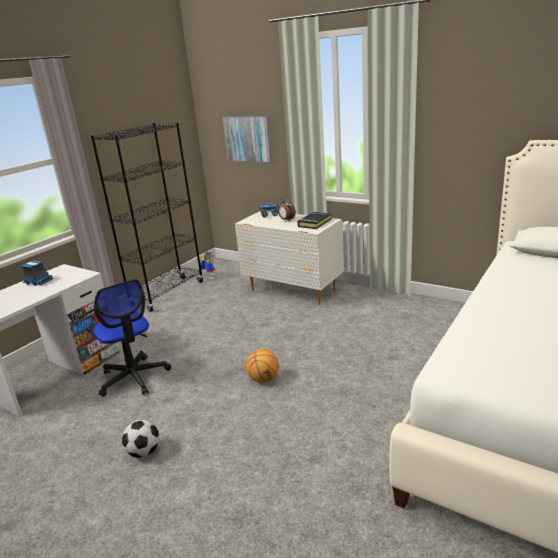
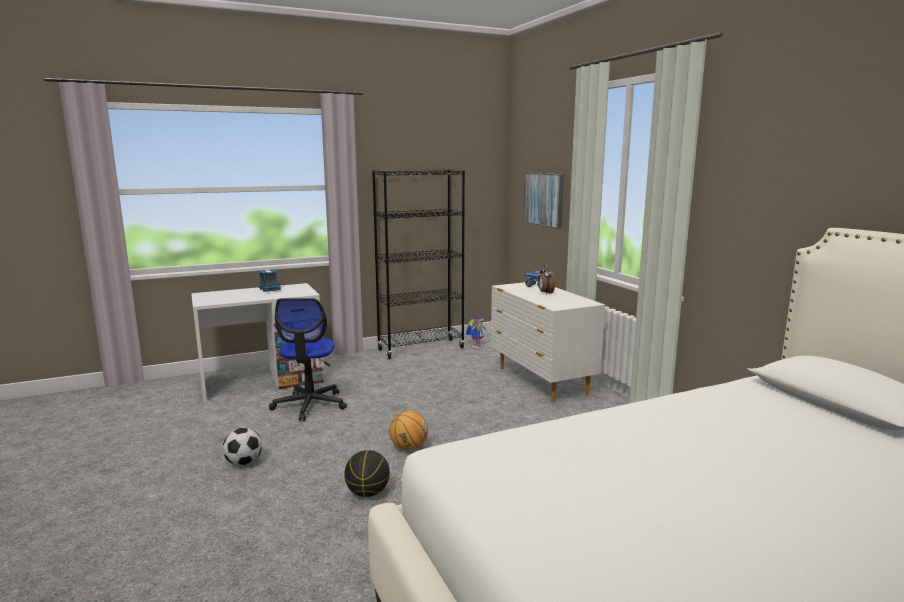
camera: 30 degrees right, 10 degrees down
(279, 427) = (368, 493): none -> basketball
(314, 223) = (568, 301): black book -> none

